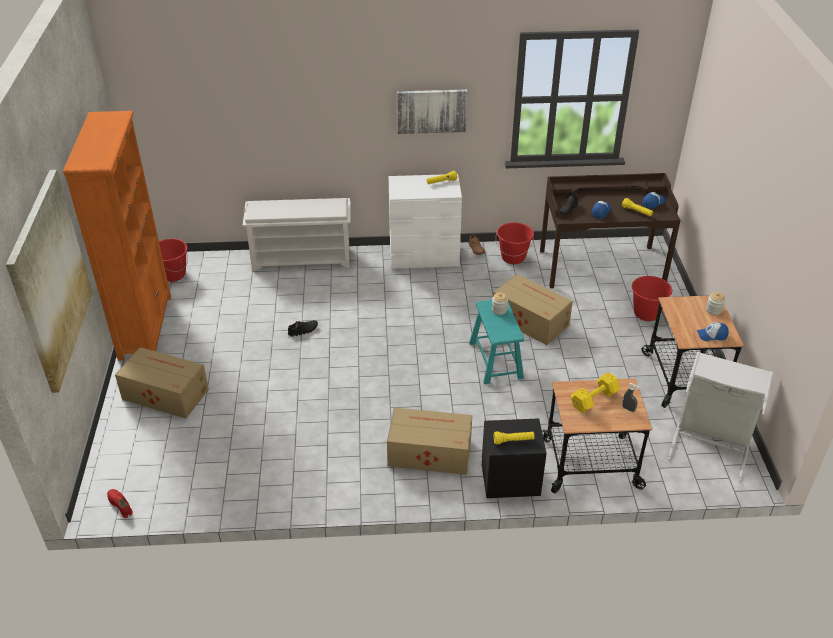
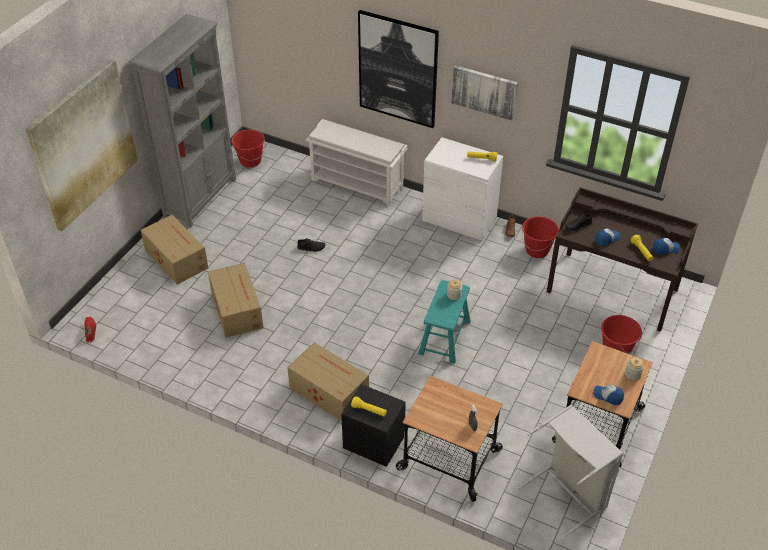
camera: 30 degrees right, 5 degrees up
(145, 326) = (201, 198): orange bookcase -> grey bookcase
(331, 116) = (398, 69): none -> picture
(529, 320) = (503, 314): cardboard box -> cardboard box (237, 309)
(593, 400) = (450, 406): yellow dumbbell -> none

